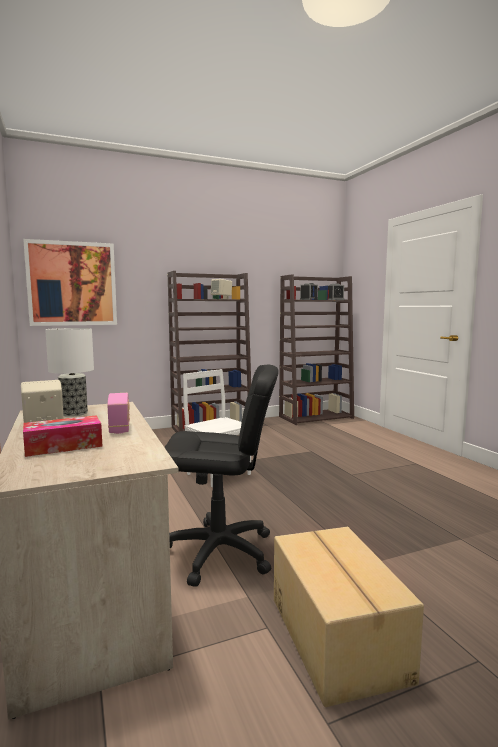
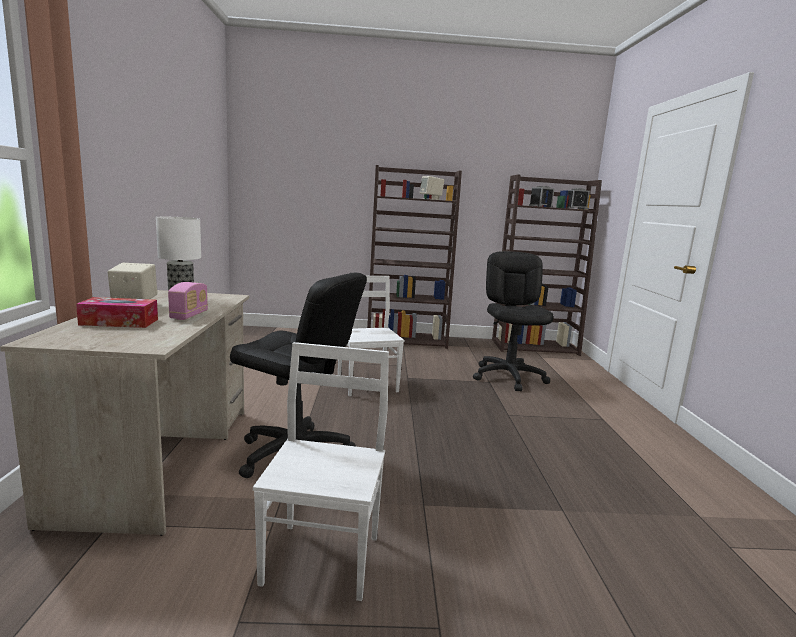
camera: 20 degrees right, 5 degrees up
(72, 284) = (280, 174): picture -> none
(322, 444) = (509, 377): none -> black office chair
(338, 636) = (324, 558): cardboard box -> white chair

